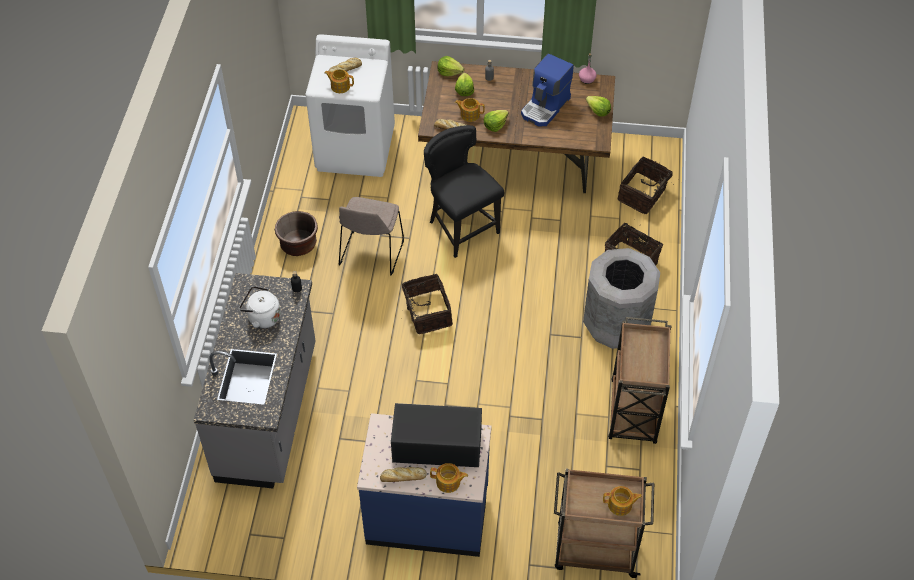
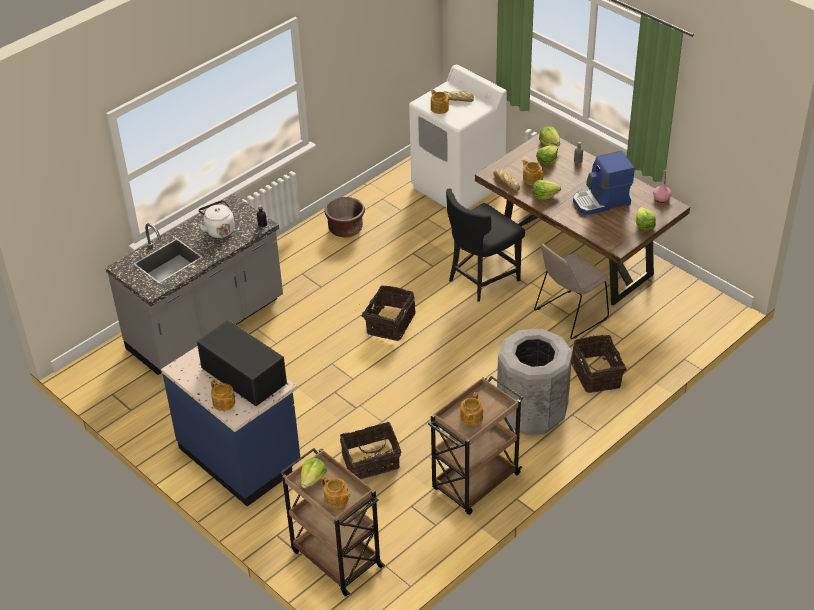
camera: 40 degrees right, 10 degrees down
(371, 254) = (391, 262): beige chair -> beige chair (569, 315)
(402, 477) = (197, 381): bread -> none
(462, 228) = (481, 279): black chair -> black chair turned 135 degrees counterclockwise
(584, 500) = (313, 479): none -> lettuce
(643, 195) = (663, 332): basket -> basket (371, 462)
(646, 363) = (471, 417): none -> teapot

